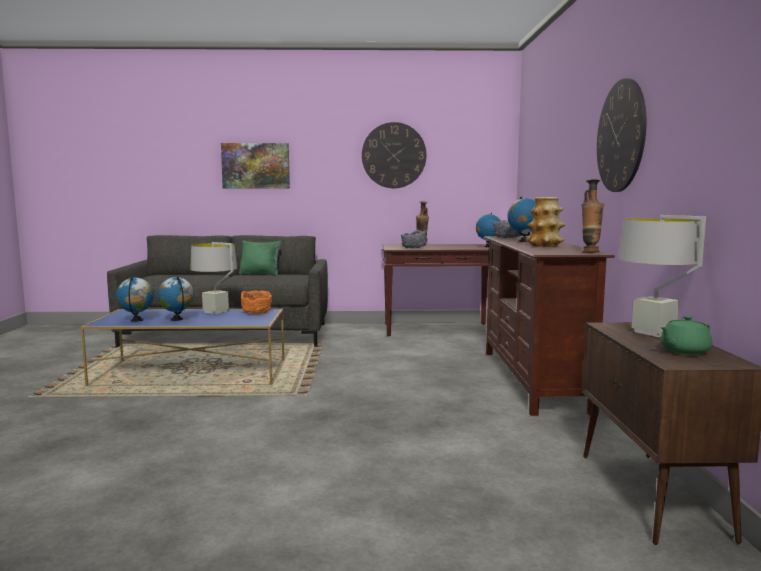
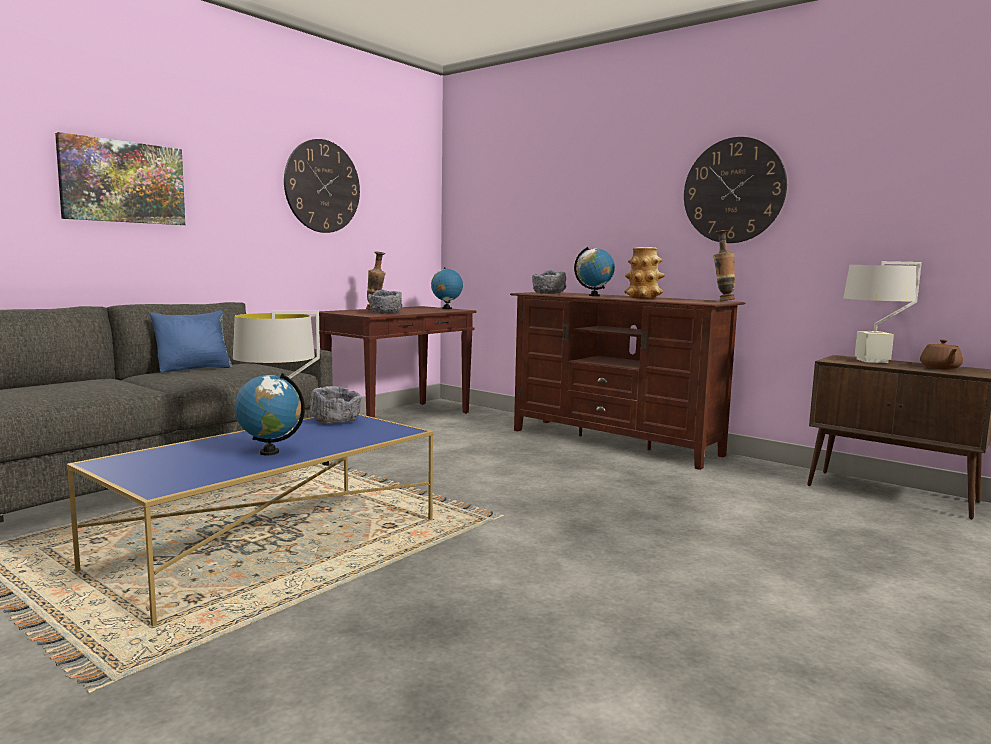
camera: 50 degrees left, 0 degrees up
(137, 320) = (207, 468): globe -> none
(257, 312) = (336, 421): orange bowl -> grey bowl
(260, 274) = (194, 369): green pillow -> blue pillow
(683, 351) = (940, 368): green teapot -> brown teapot

